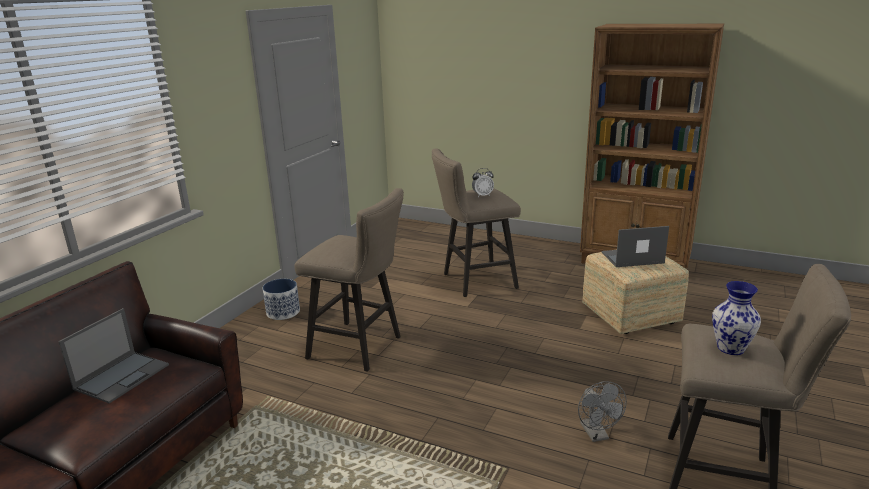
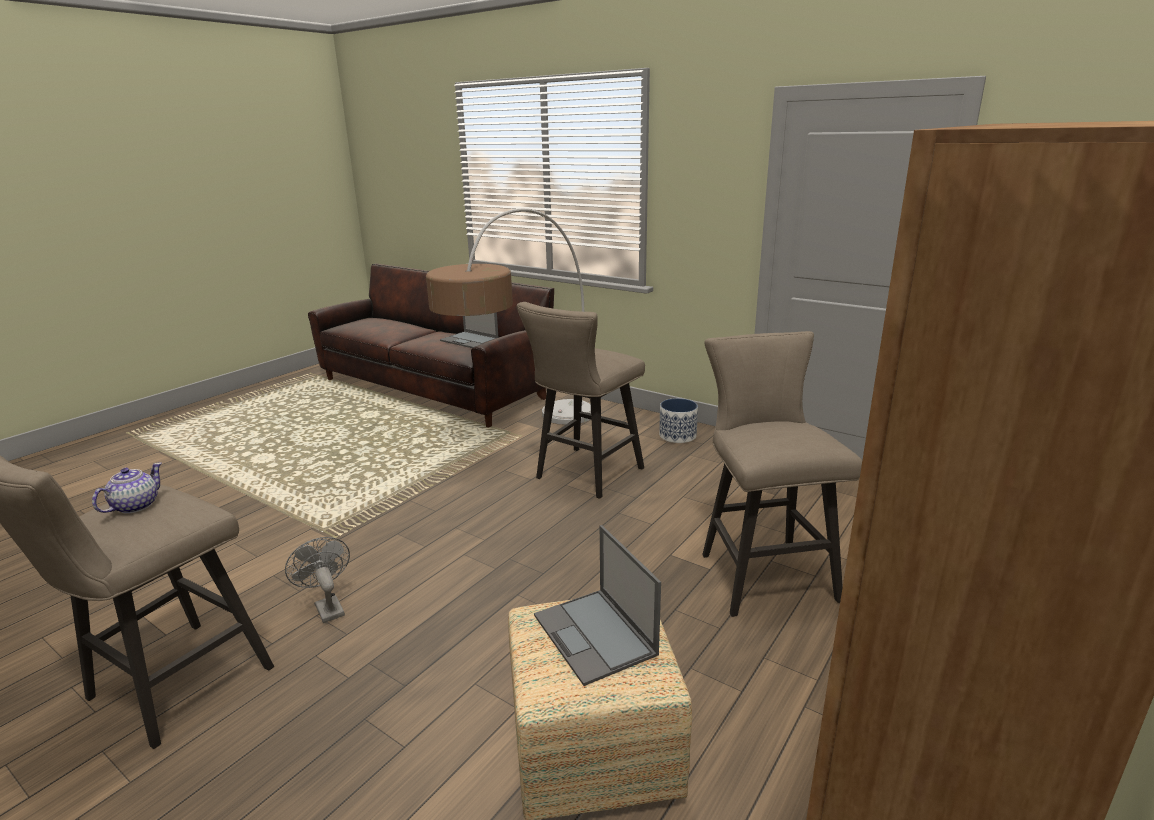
camera: 100 degrees right, 0 degrees up
(278, 394) = (522, 440): none -> floor lamp
(482, 195) = (769, 431): alarm clock -> none
(597, 435) = (327, 607): grey fan -> grey fan turned 60 degrees clockwise
(631, 258) = (595, 635): laptop -> laptop turned 150 degrees clockwise
(731, 348) = (135, 506): vase -> teapot

